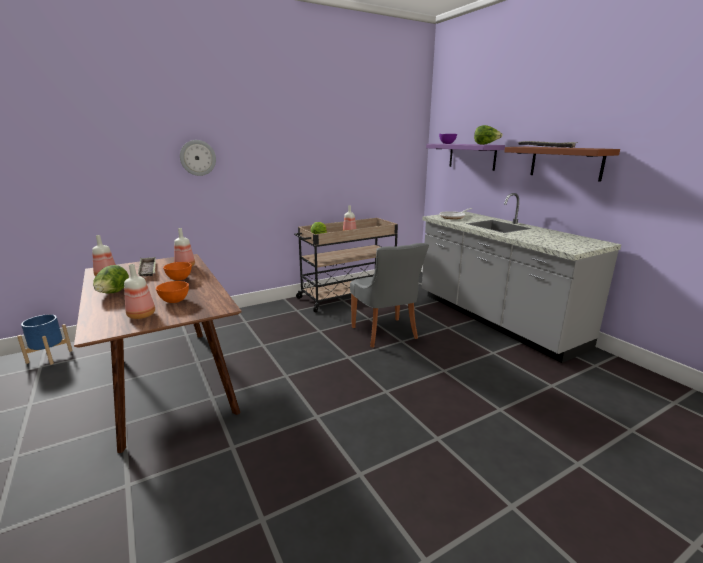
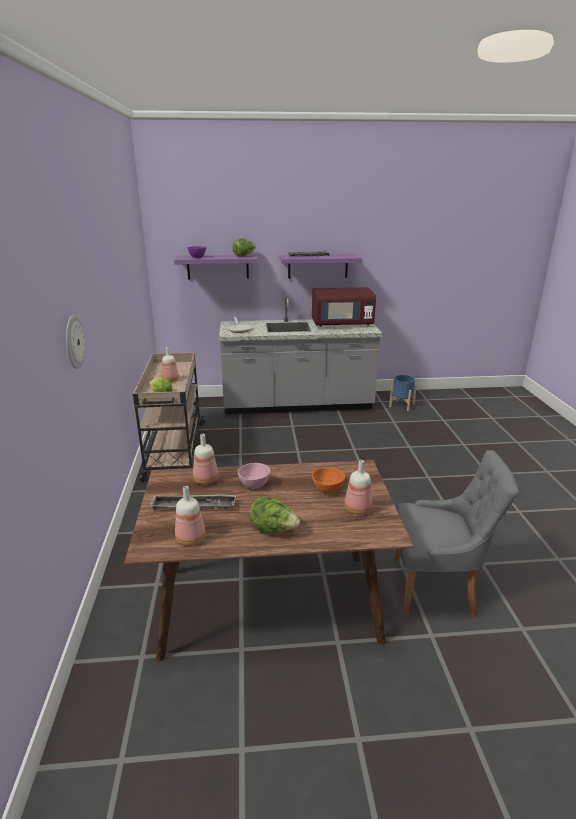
camera: 65 degrees left, 5 degrees up
(50, 356) = (90, 752): blue planter -> blue planter (401, 405)
(179, 279) = (254, 485): orange bowl -> pink bowl
(385, 333) = (278, 454): grey chair -> grey chair (437, 587)
(559, 238) = (342, 324): none -> red microwave
(566, 163) = (318, 266): brown shelf -> purple shelf

